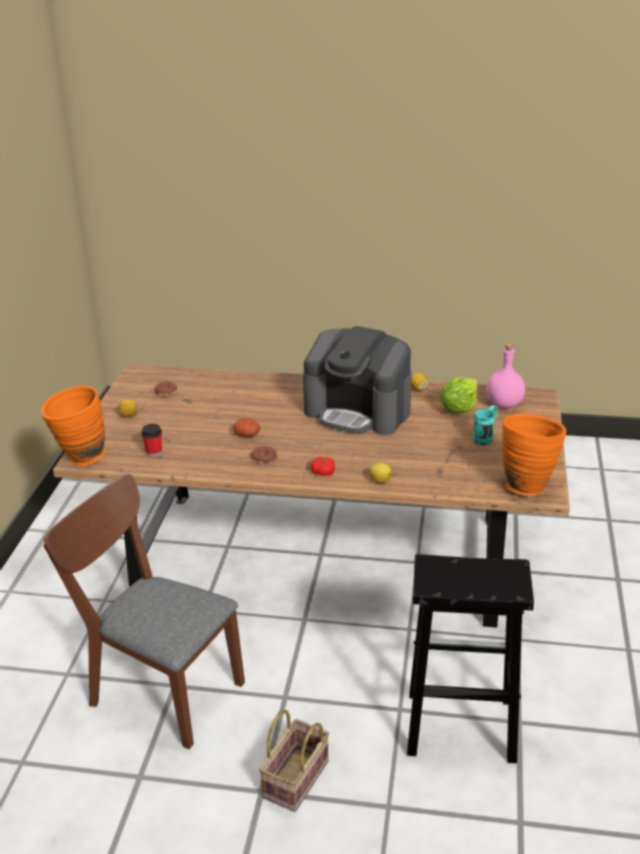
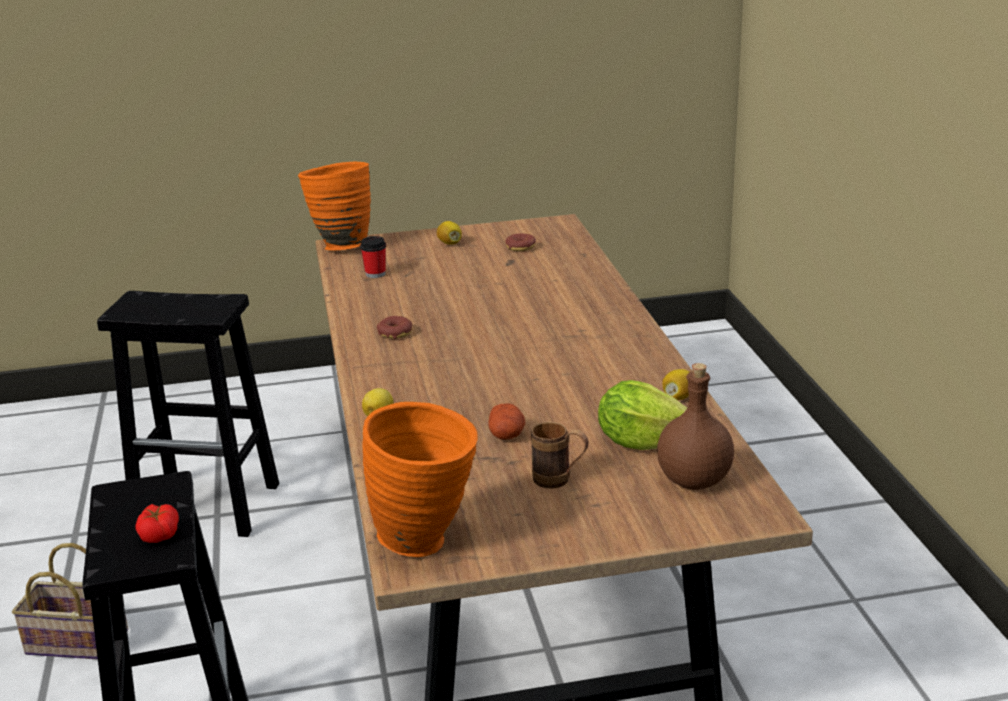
camera: 70 degrees right, 5 degrees down
(158, 688) = (209, 506): brown chair -> black stool
(248, 434) = (449, 311): potato -> potato (507, 435)
(323, 472) = (381, 375): tomato -> tomato (159, 534)
(358, 411) = (566, 366): coffee machine -> none
(485, 438) = (560, 481): turquoise mug -> brown mug
(504, 404) = (695, 480): pink bottle -> brown bottle

